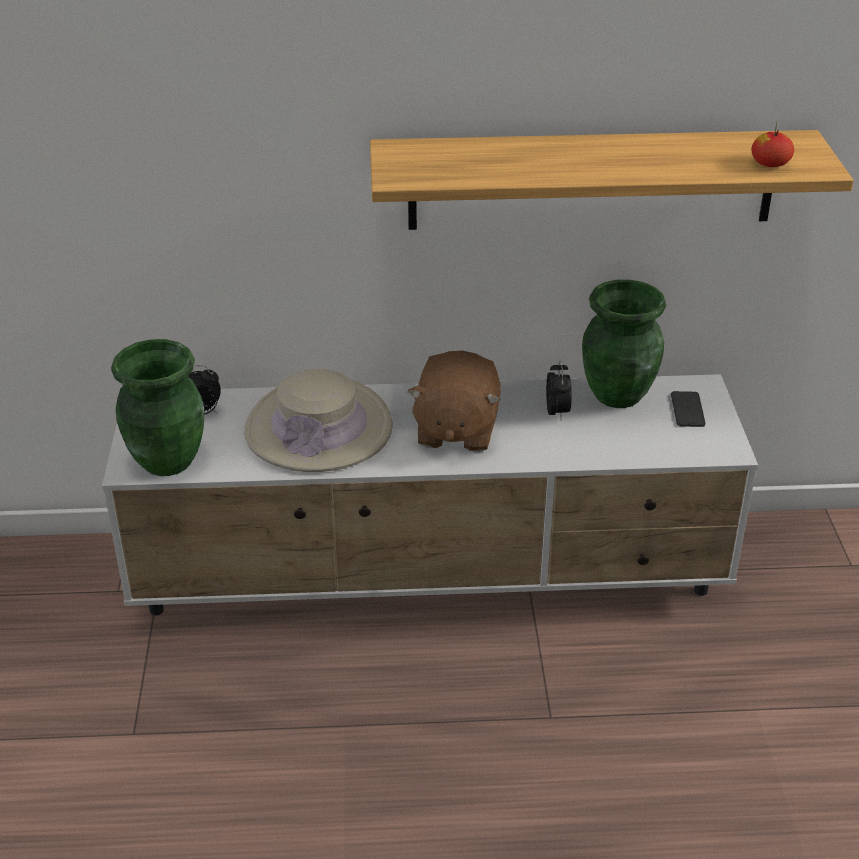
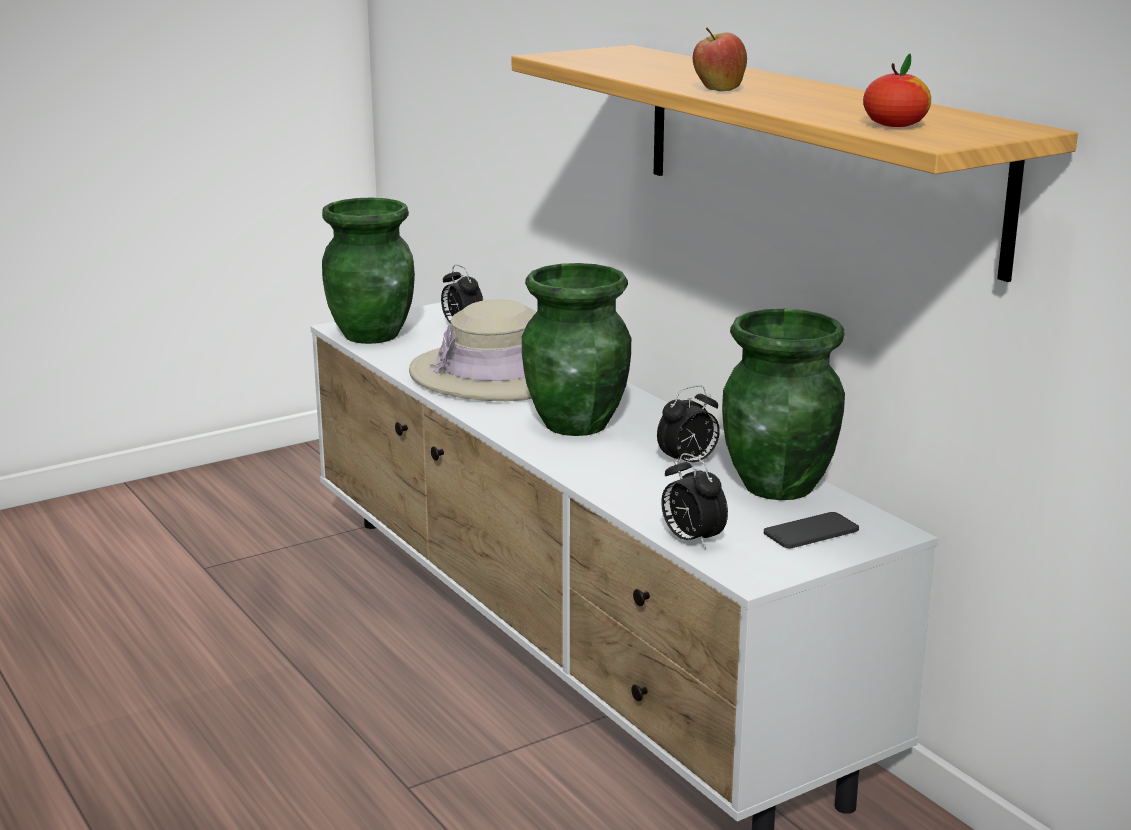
camera: 60 degrees right, 15 degrees down
(455, 430) = (577, 424): brown plush toy -> green vase
(606, 171) = (718, 90): none -> apple
(670, 454) = (691, 540): none -> alarm clock

